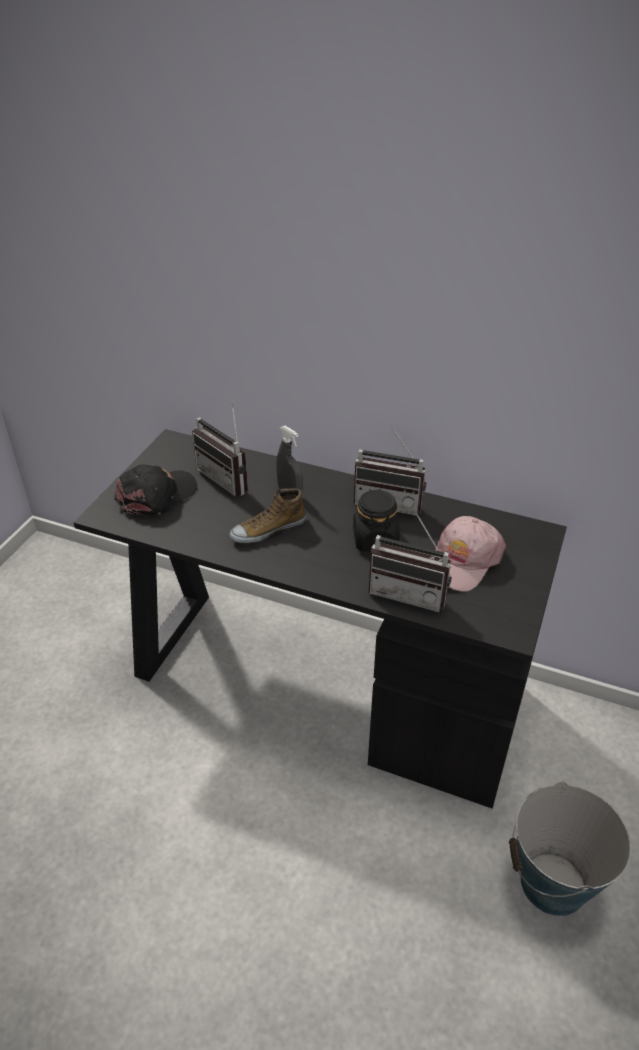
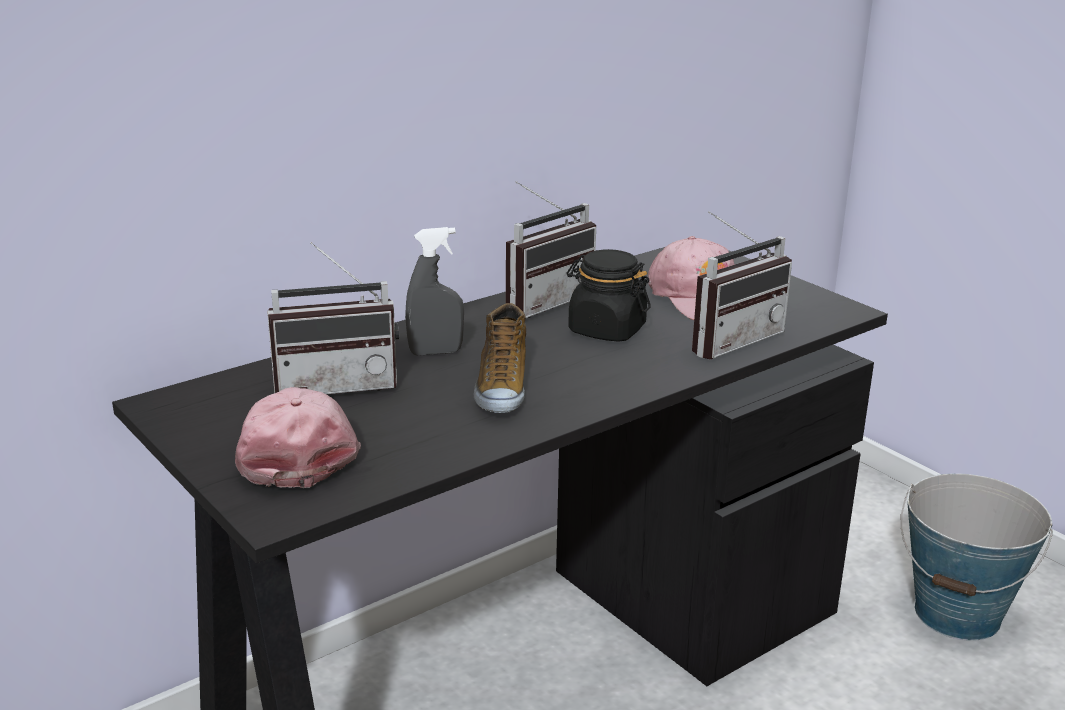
camera: 60 degrees left, 15 degrees down
(157, 495) = (295, 451): black cap -> pink cap

